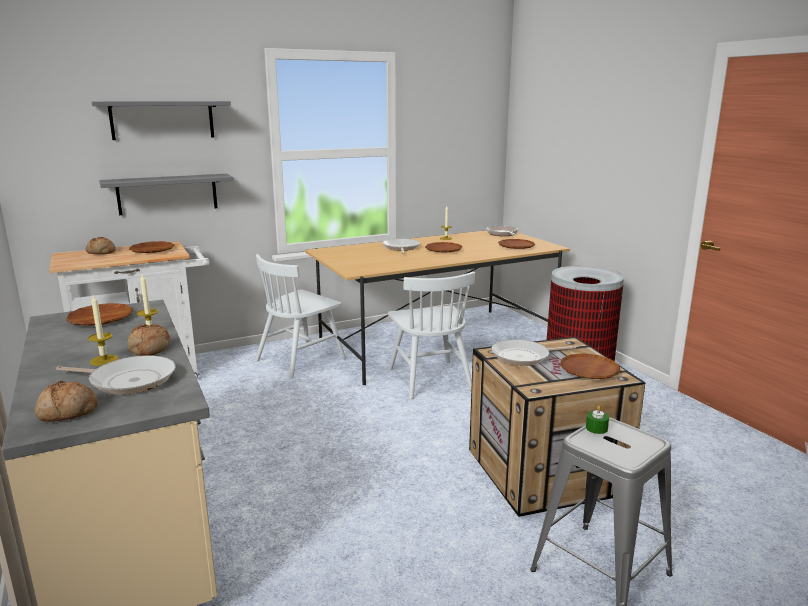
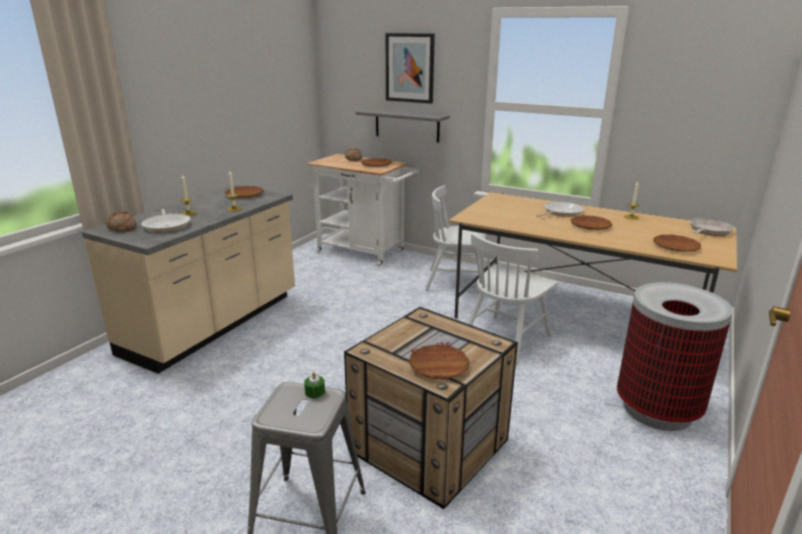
camera: 55 degrees right, 5 degrees up
(148, 348) = (212, 215): bread -> none
(162, 120) = (410, 68): grey shelf -> picture
(524, 357) = (430, 330): frying pan -> none

